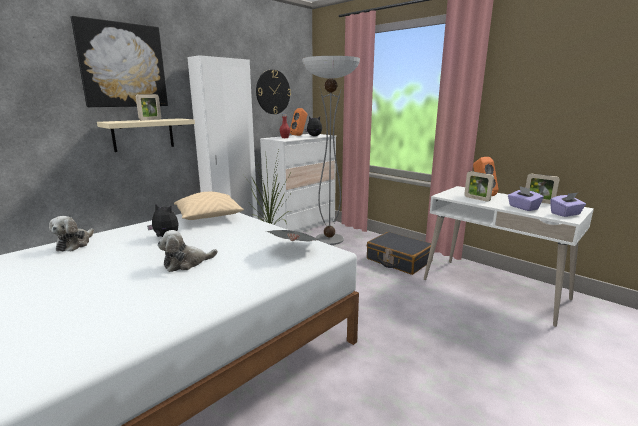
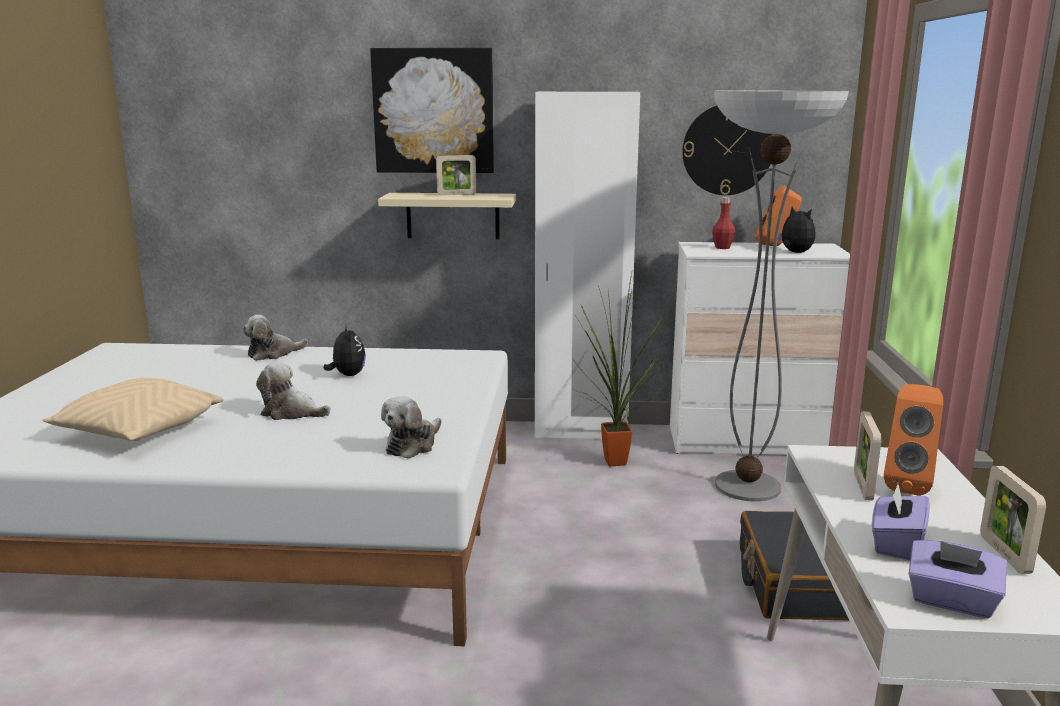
camera: 50 degrees right, 0 degrees up
(209, 217) = (447, 365): beige pillow -> beige pillow (138, 431)
(294, 249) = (412, 445): newspaper -> plush toy

